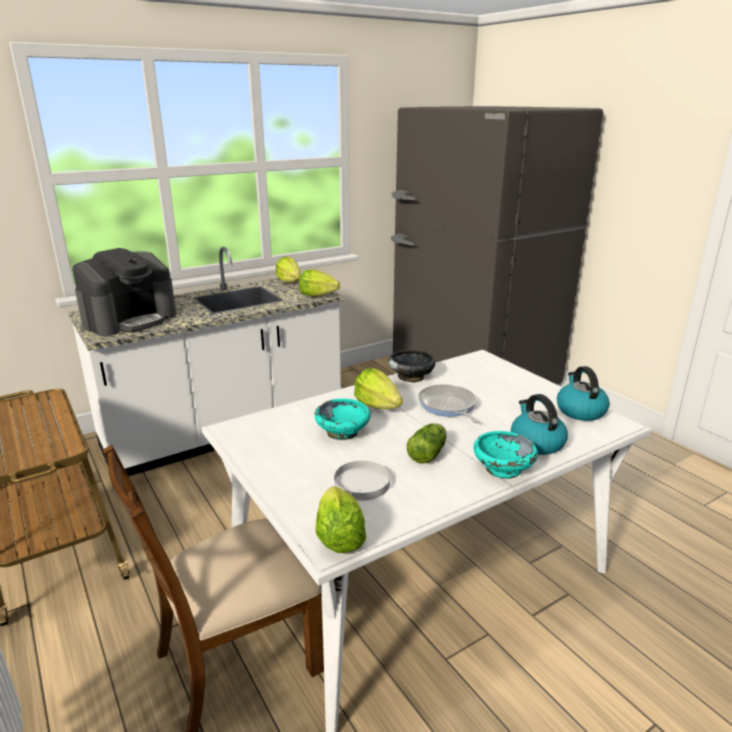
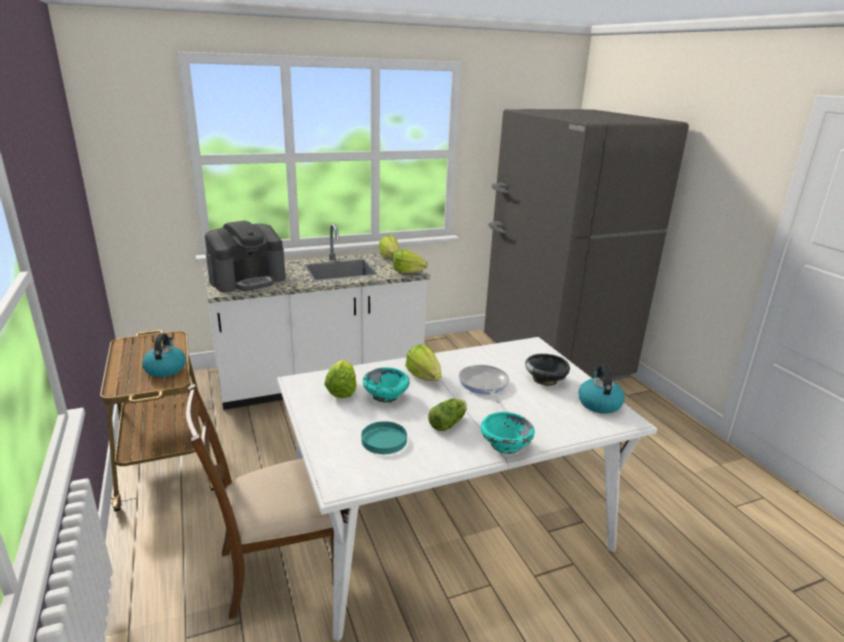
camera: 10 degrees right, 0 degrees up
(339, 537) = (348, 480): lettuce -> lettuce (342, 391)
(362, 483) = (384, 440): white plate -> turquoise plate
(411, 377) = (463, 355): black bowl -> black bowl (545, 380)
(536, 442) = (545, 426): kettle -> kettle (165, 369)

